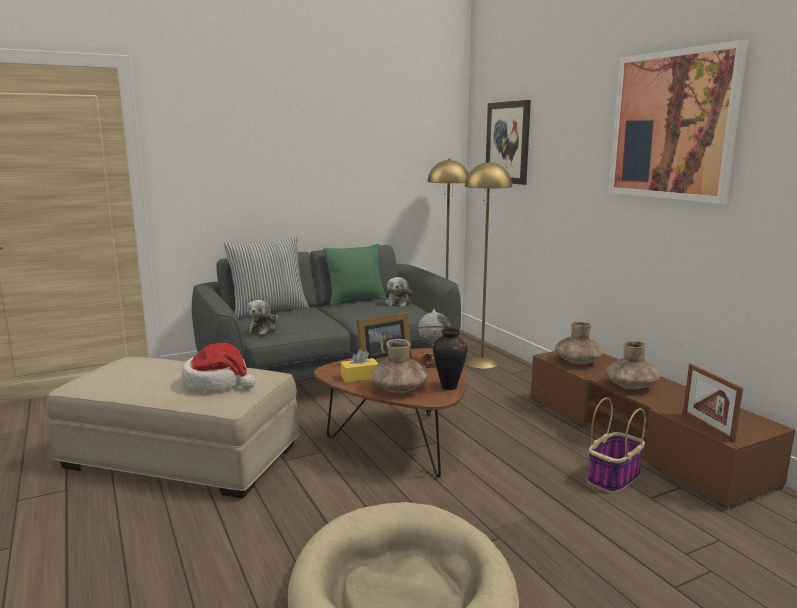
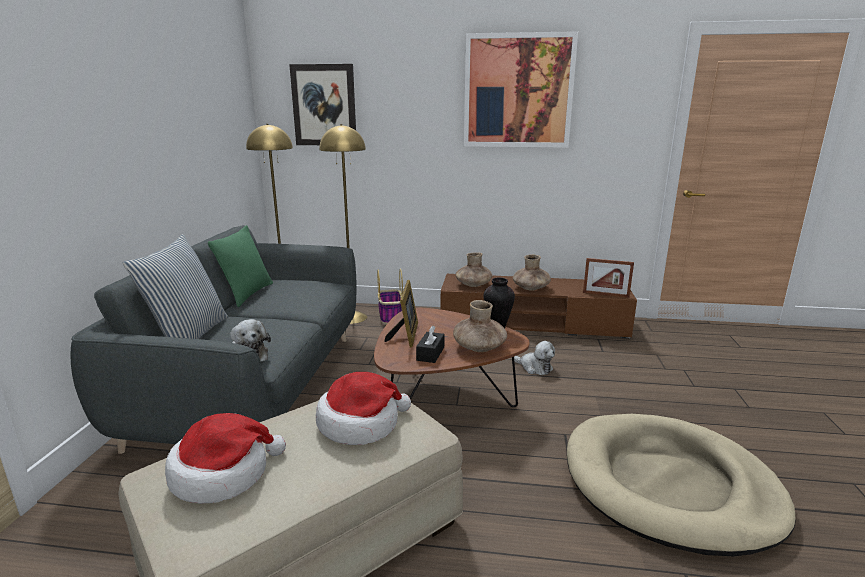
camera: 55 degrees left, 5 degrees up
(135, 369) = (223, 473): none -> hat
(360, 377) = (430, 354): yellow tissue box -> black tissue box
(398, 303) = (294, 283): plush toy -> plush toy (534, 367)
(433, 362) = (438, 318): globe -> none
(614, 477) = (571, 350): basket -> basket (390, 316)

